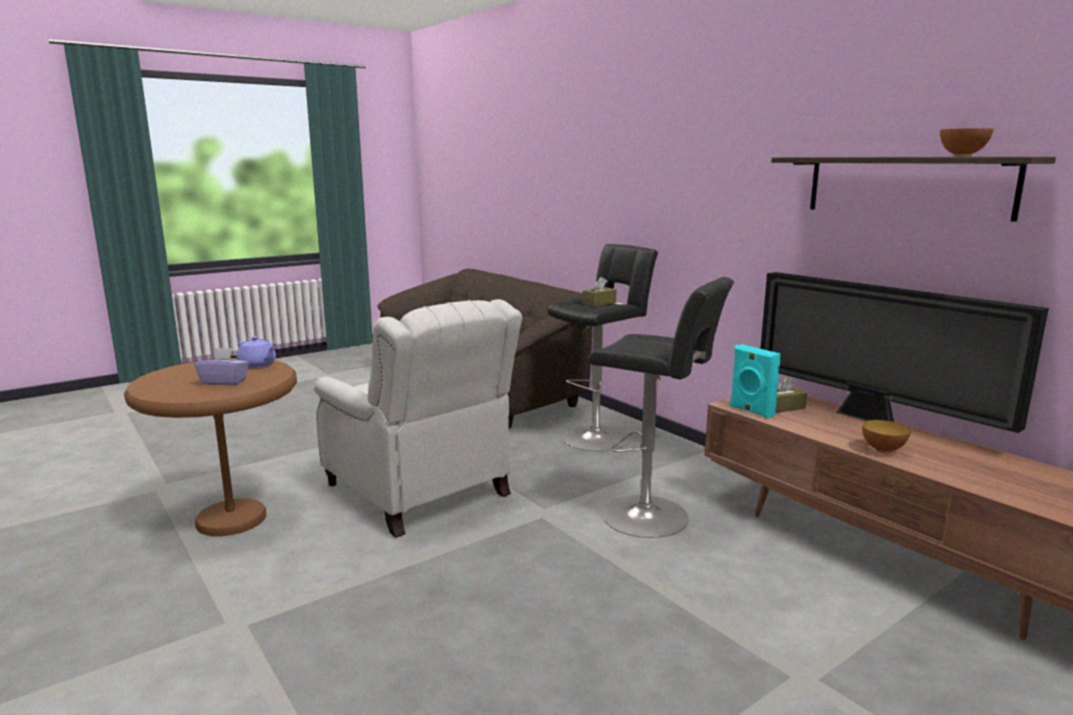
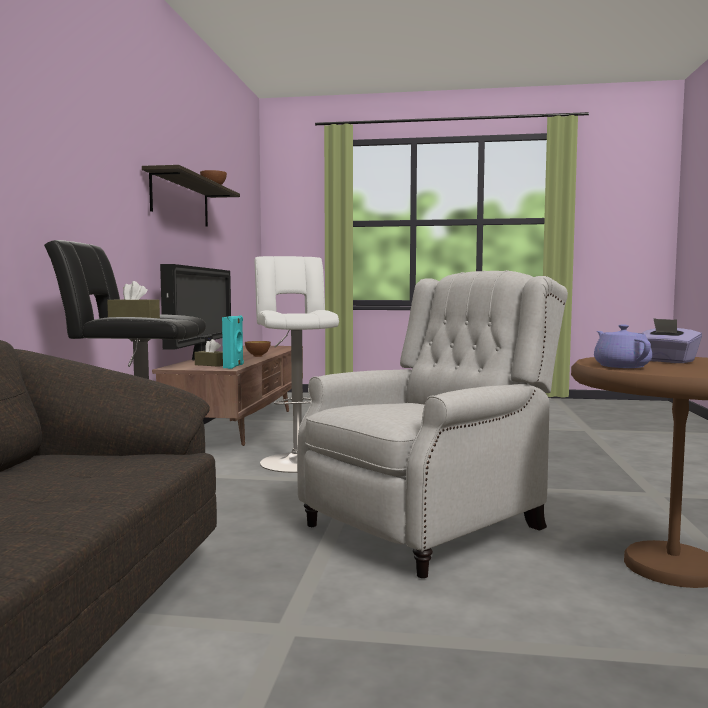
camera: 135 degrees left, 10 degrees down
(418, 491) = (427, 526): white armchair -> white armchair turned 45 degrees clockwise
(651, 517) = (296, 460): black stool -> white stool

